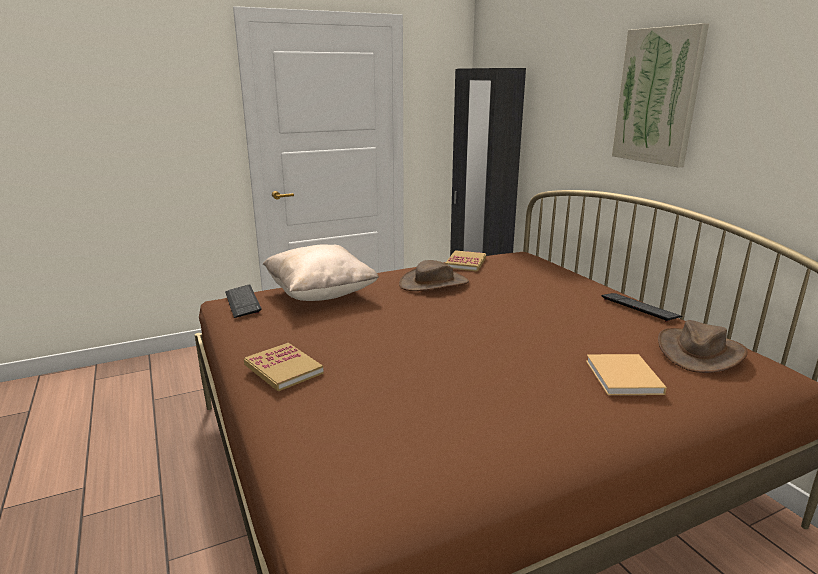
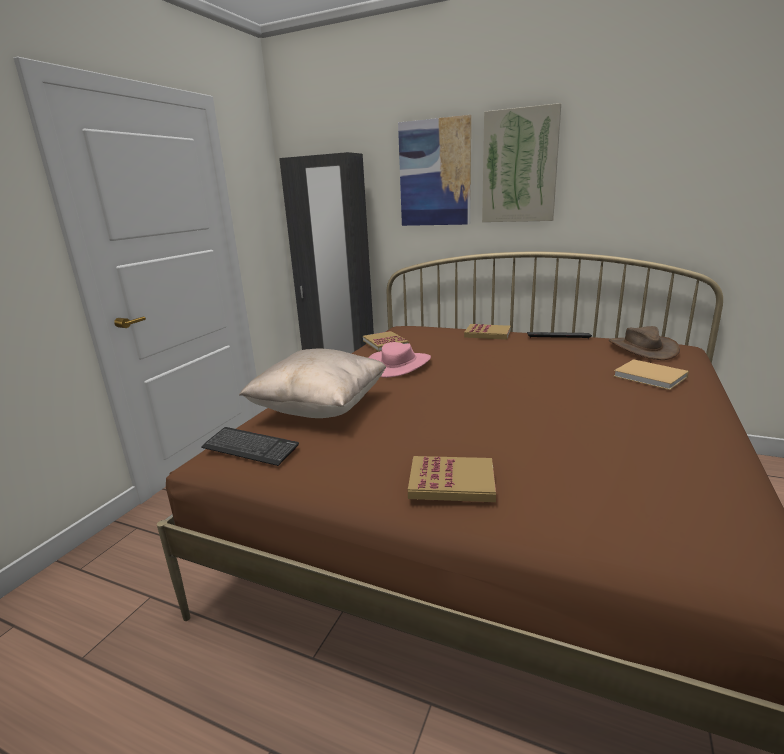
camera: 40 degrees left, 0 degrees up
(434, 283) = (399, 365): brown hat -> pink hat
(571, 282) = (487, 334): none -> book
(582, 95) = (435, 173): none -> picture

